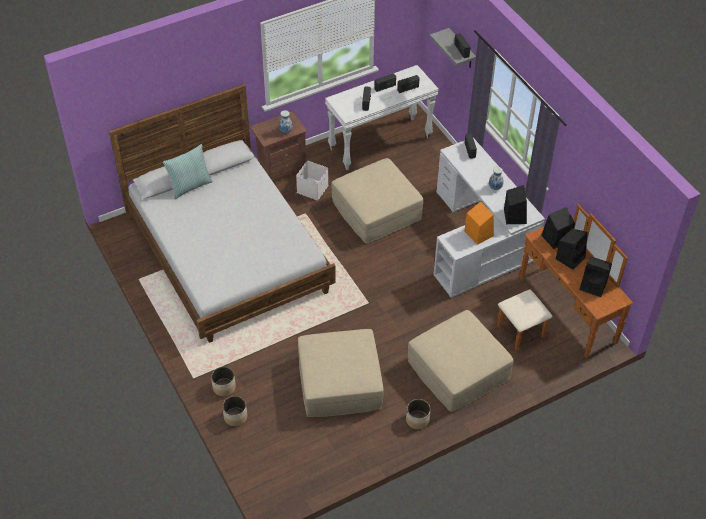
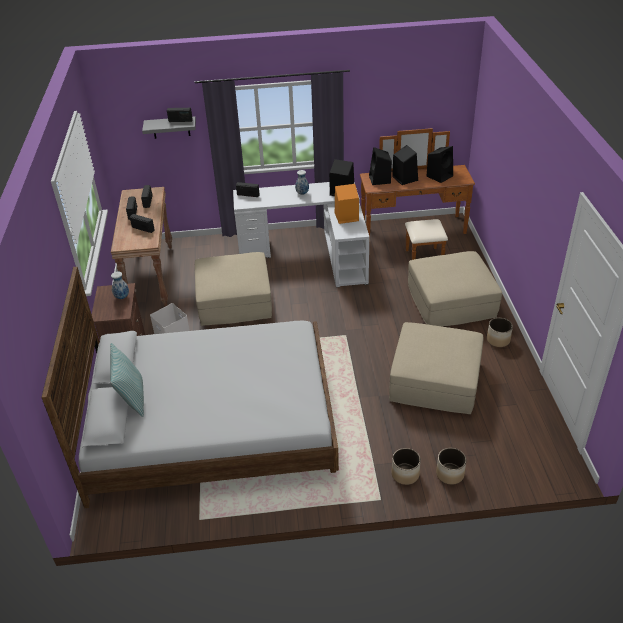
camera: 65 degrees left, 10 degrees down
(380, 143) = (151, 276): white console table -> brown console table

